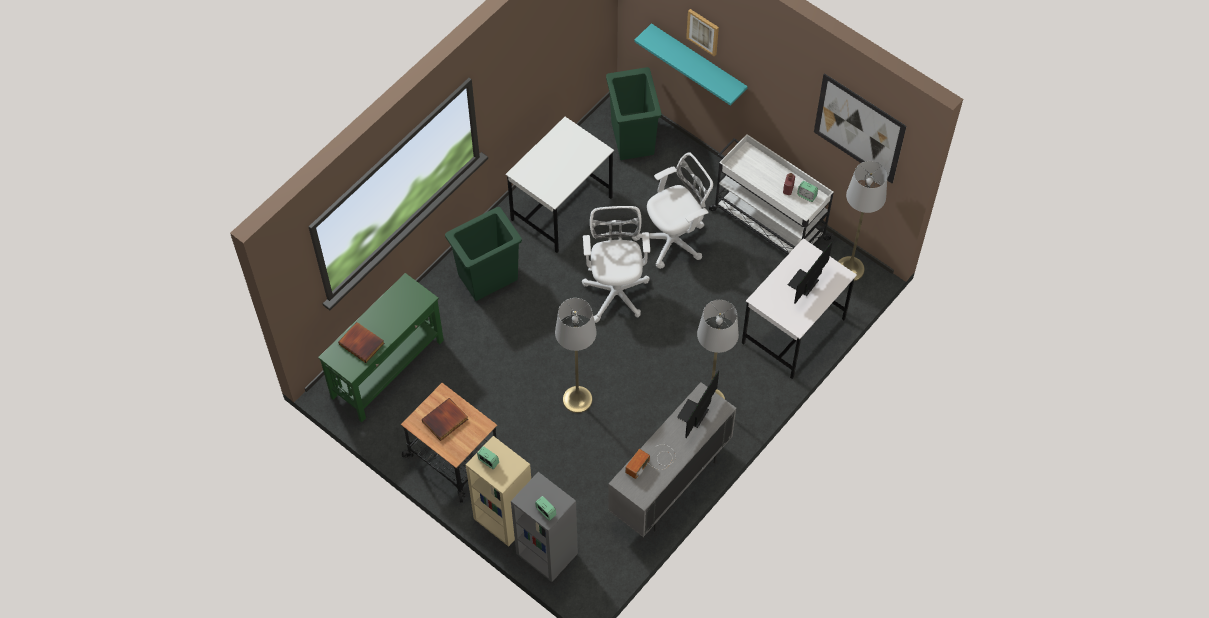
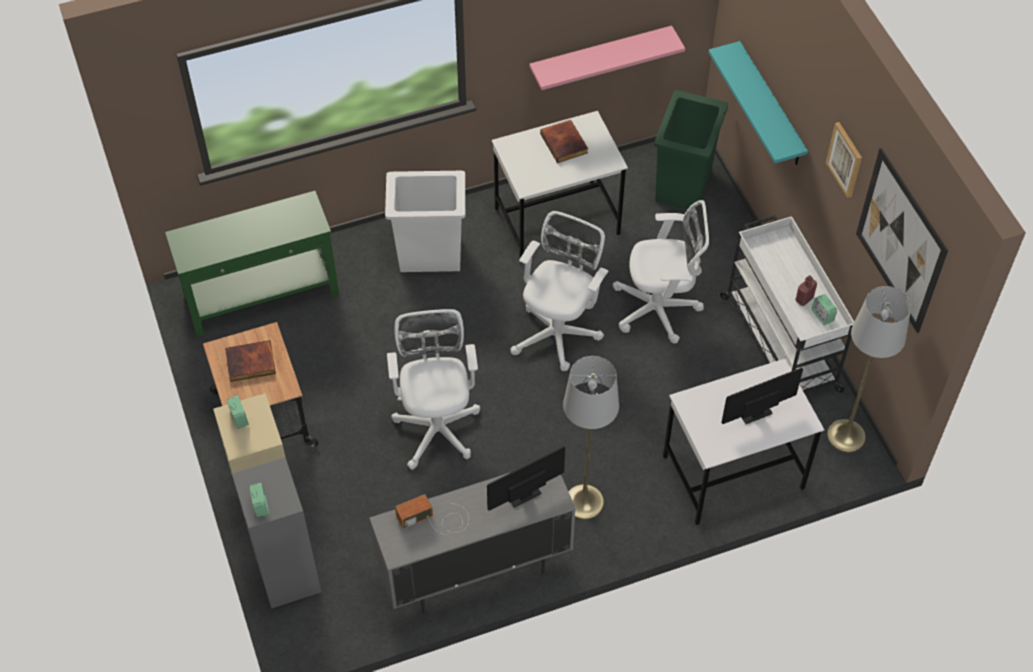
camera: 30 degrees right, 5 degrees down
(362, 343) = (219, 239): book -> book (565, 143)
(487, 277) = (429, 253): green trash can -> white trash can
(554, 76) = (600, 56): none -> pink shelf
(577, 399) = (437, 425): grey floor lamp -> white office chair
(703, 31) = (781, 61): picture -> picture (845, 159)

